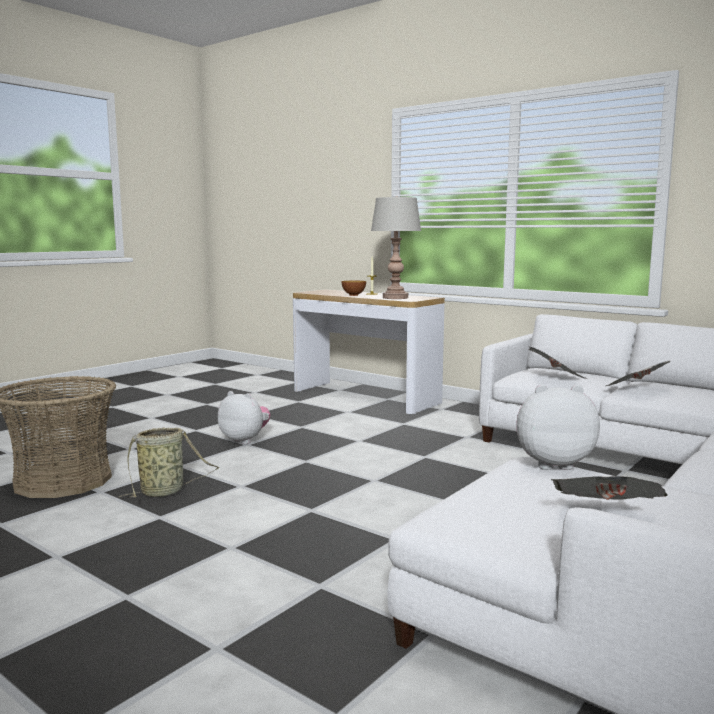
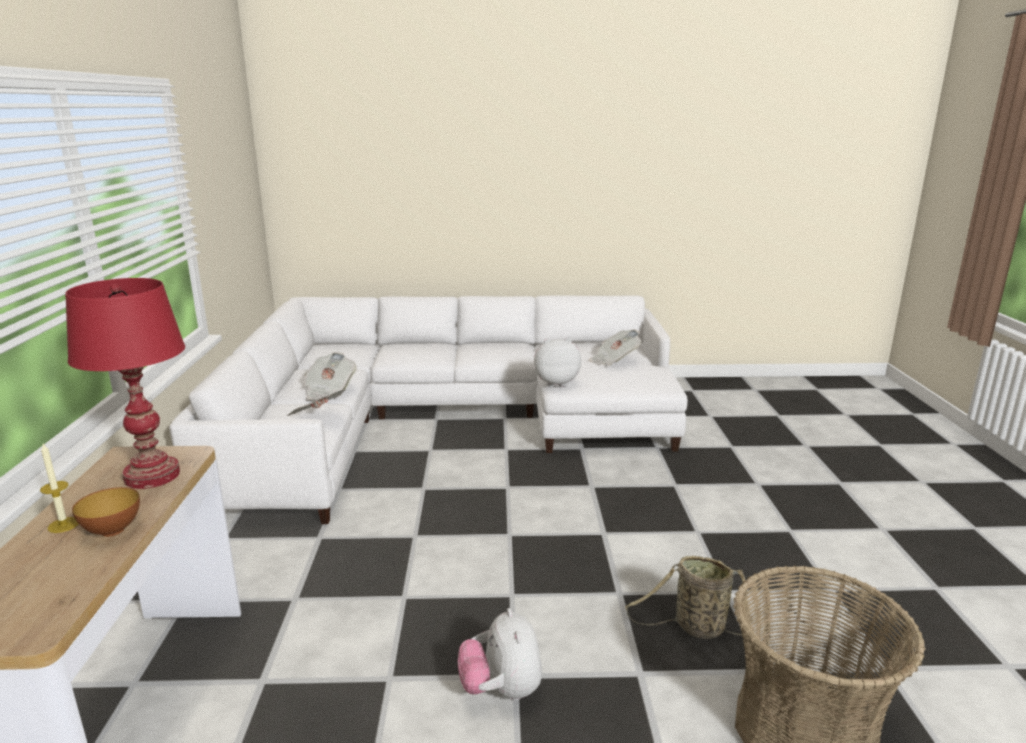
camera: 130 degrees left, 10 degrees up
(395, 298) = (152, 476): grey table lamp -> red table lamp
(552, 463) = (555, 382): plush toy -> plush toy turned 120 degrees clockwise

